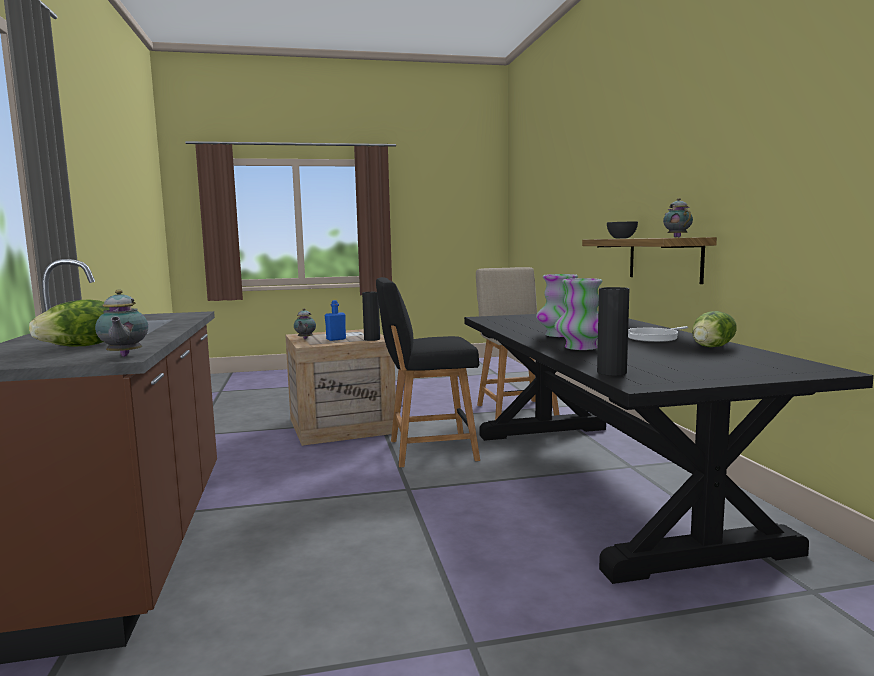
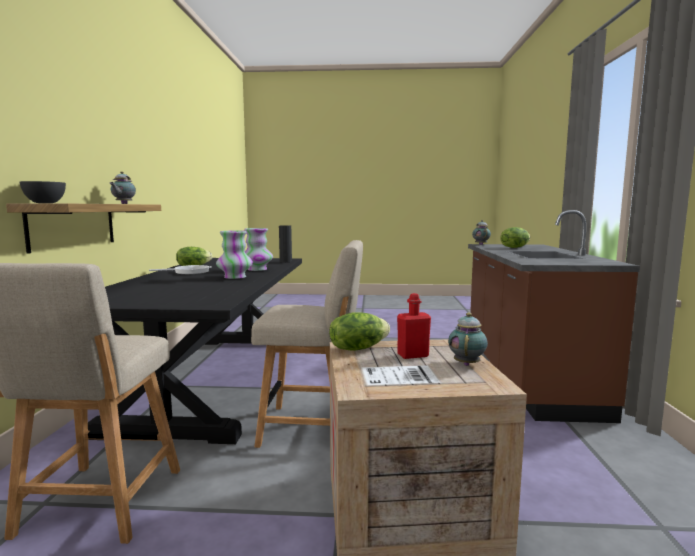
camera: 165 degrees left, 0 degrees up
(336, 339) = (413, 355): blue bottle -> red bottle
(372, 339) = (357, 348): black vase -> lettuce
(427, 450) = (313, 427): black chair -> beige chair

